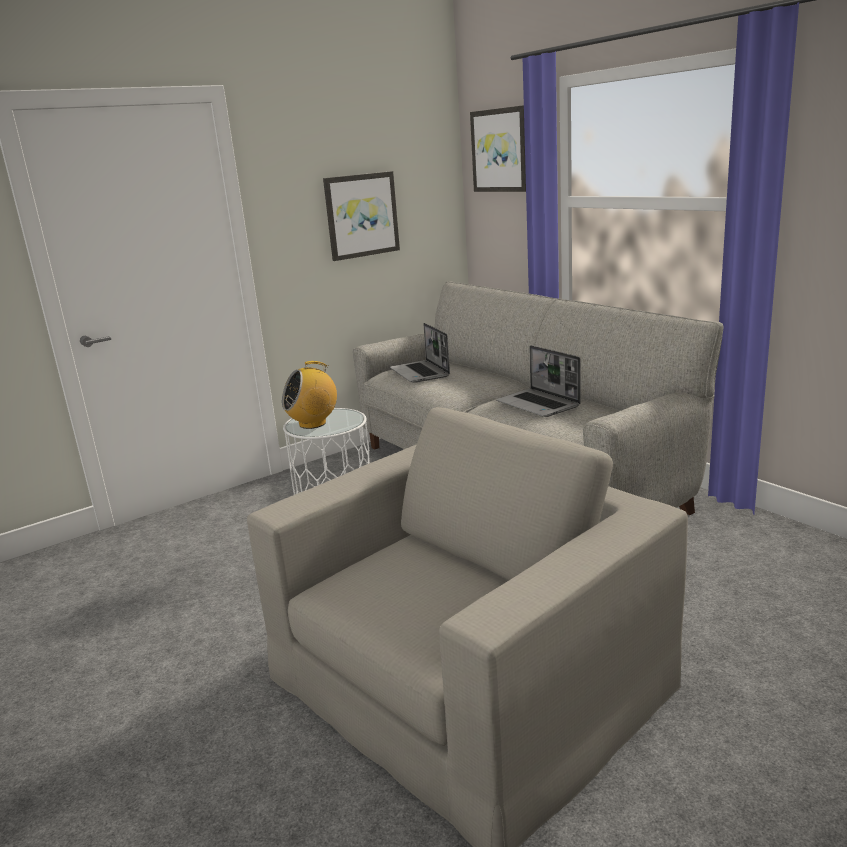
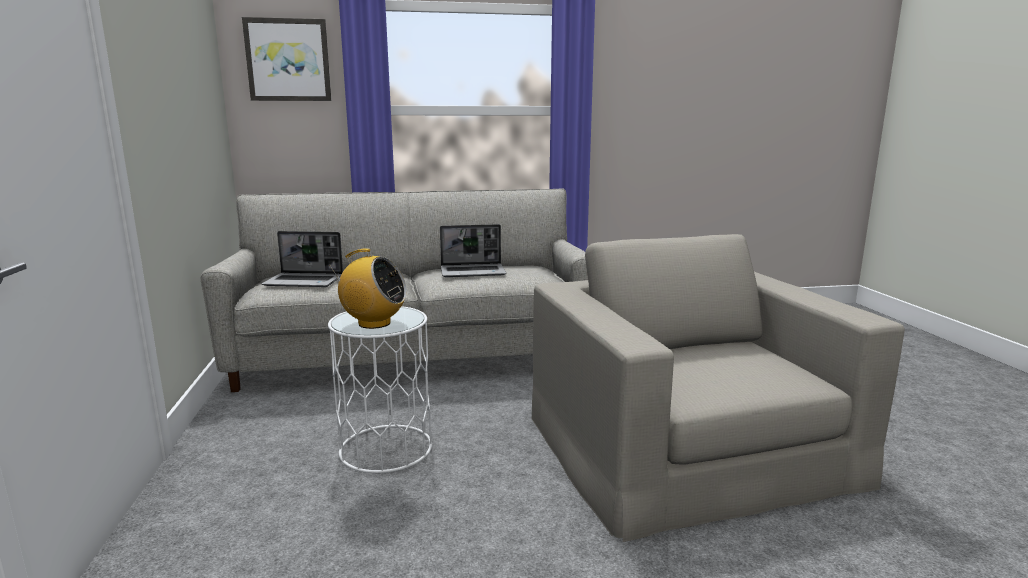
camera: 65 degrees left, 5 degrees down
(313, 423) = (374, 323): radio -> radio turned 75 degrees counterclockwise
(361, 215) = (183, 110): picture -> none

